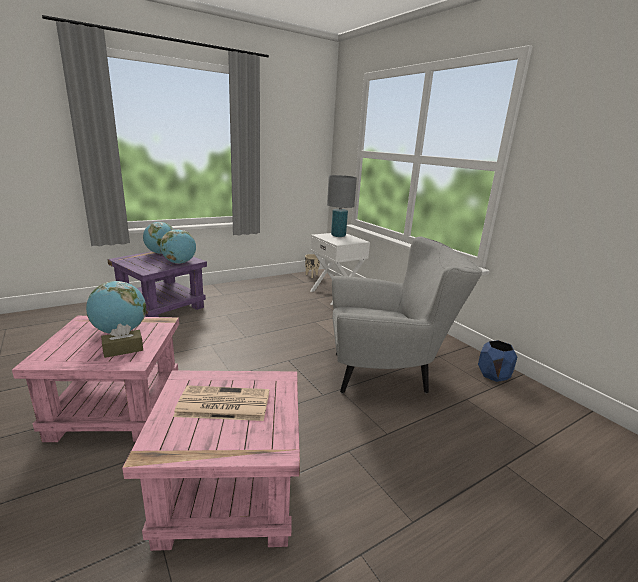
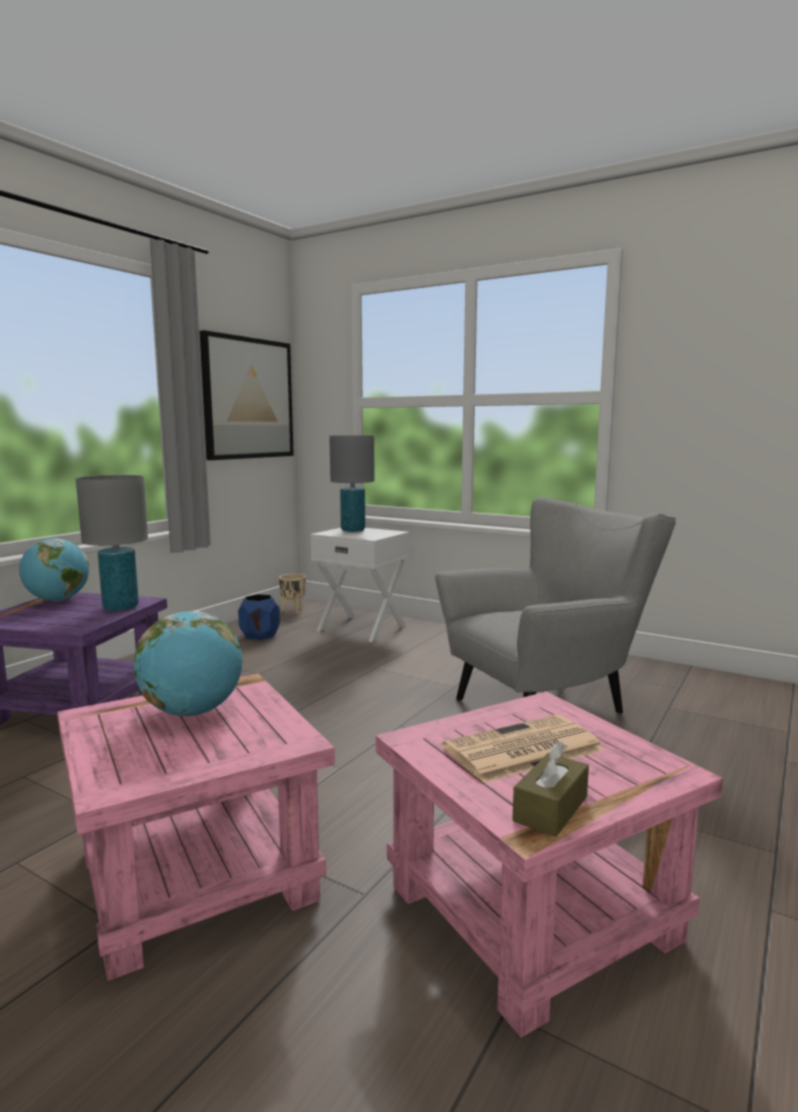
camera: 25 degrees left, 10 degrees down
(123, 350) = (246, 732): brown tissue box -> brown tissue box (550, 809)
(179, 263) = (121, 607): globe -> grey table lamp
(296, 147) = (248, 398): none -> picture
(493, 375) = (664, 674): blue planter -> blue planter (259, 635)

